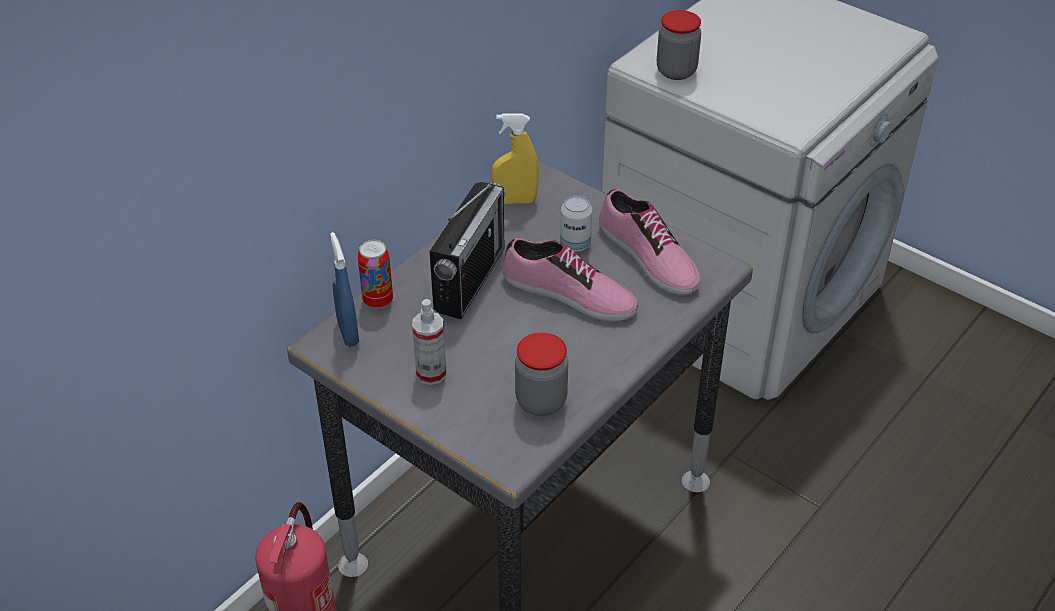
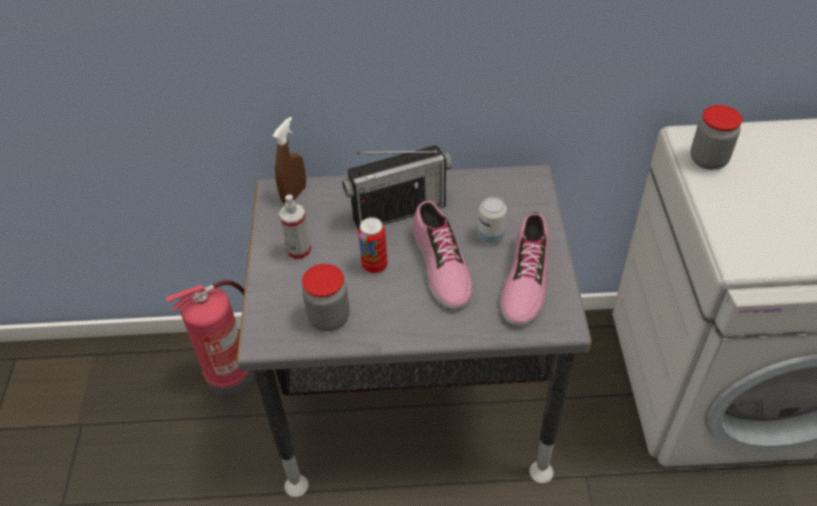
camera: 50 degrees right, 5 degrees up
(348, 333) = (294, 194): blue spray bottle -> brown spray bottle
(378, 301) = (334, 187): can -> can (374, 265)
(515, 200) = (495, 181): yellow spray bottle -> none

